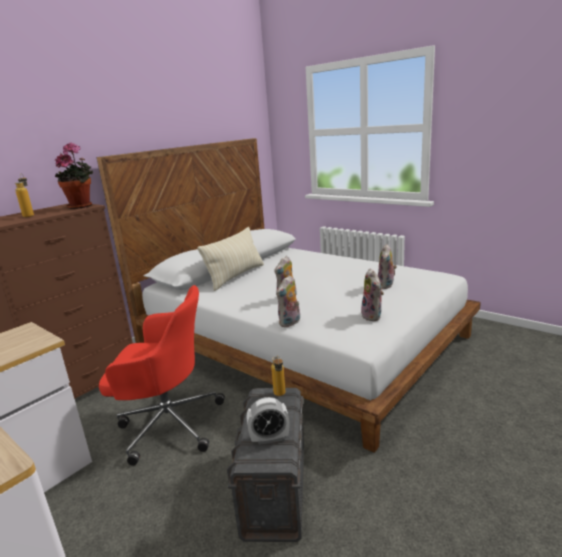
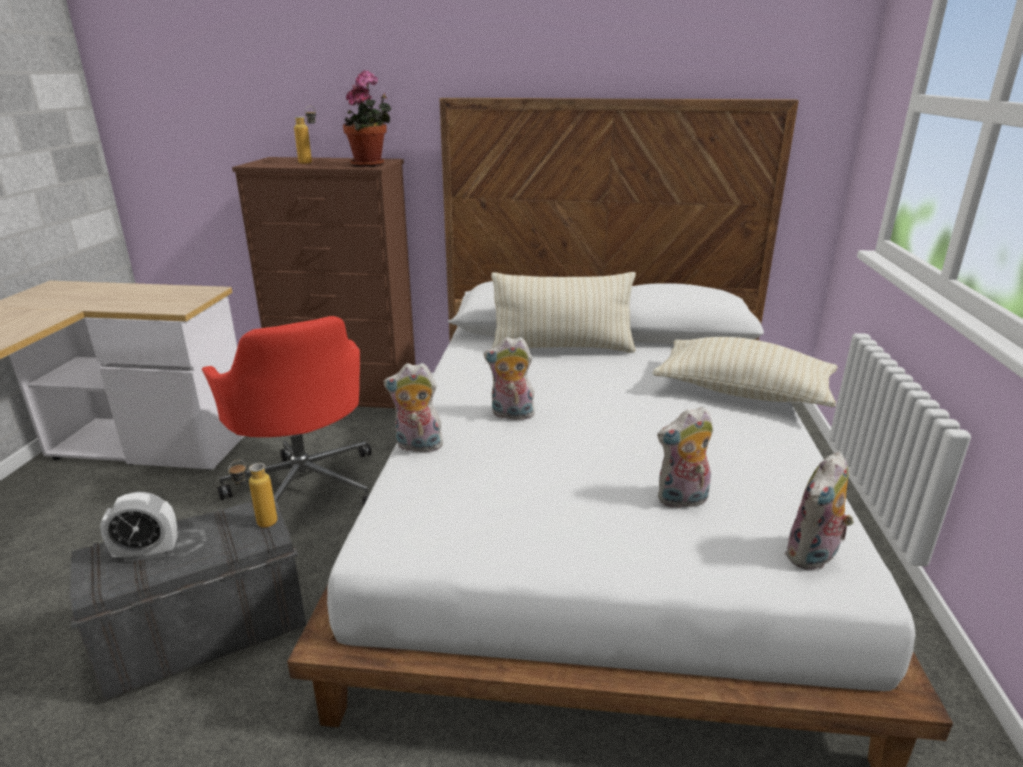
camera: 55 degrees right, 5 degrees up
(269, 438) = (147, 553): alarm clock -> alarm clock turned 60 degrees counterclockwise
(323, 258) = (742, 392): none -> beige pillow
(373, 316) = (503, 522): plush toy -> plush toy (813, 557)

